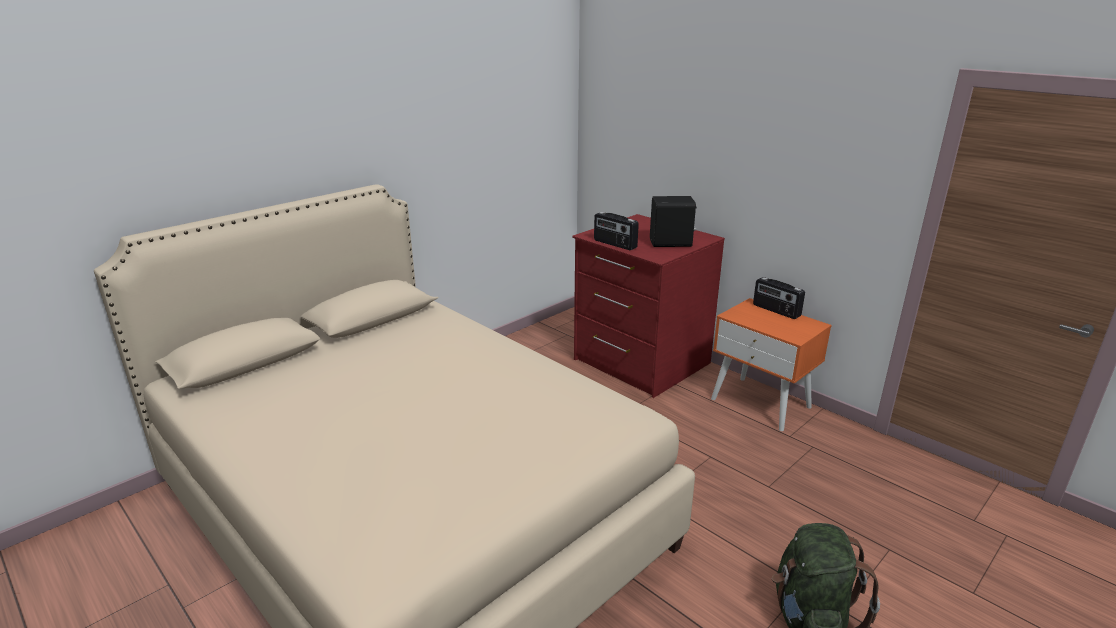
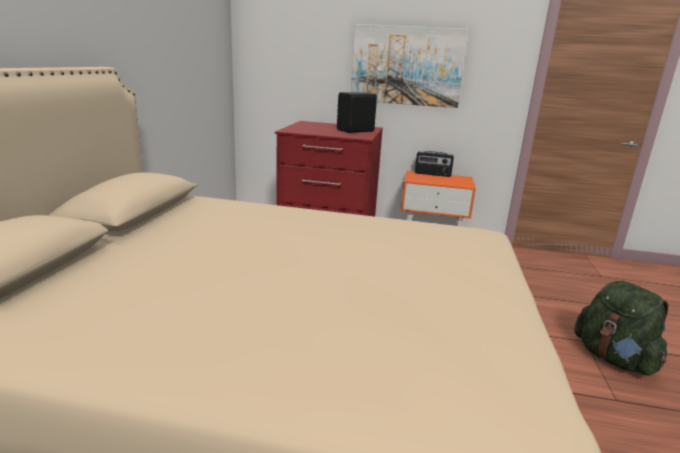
camera: 35 degrees left, 5 degrees down
(614, 244) = (318, 133): radio -> none
(756, 164) = (406, 66): none -> picture

